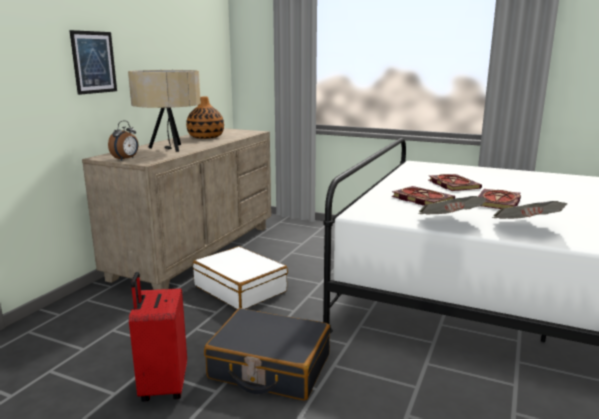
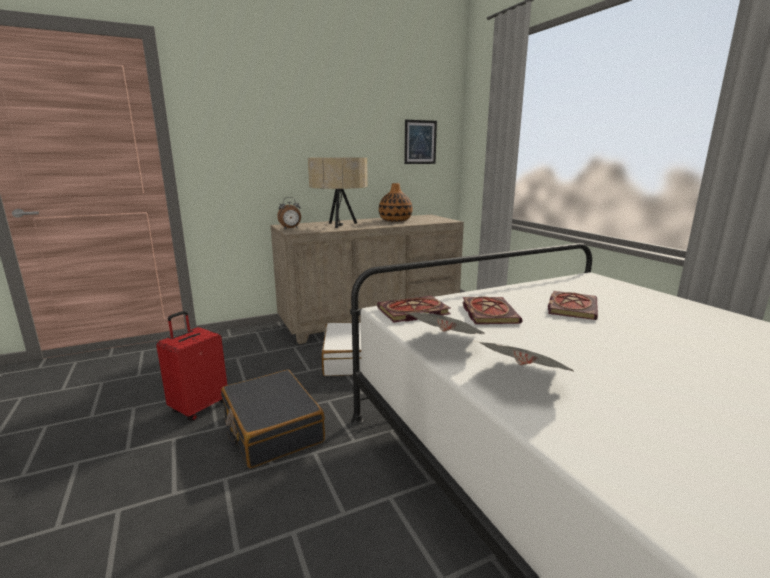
camera: 40 degrees right, 0 degrees up
(94, 62) = (293, 150): picture -> picture (420, 142)
(498, 202) = (575, 341): book -> book (412, 312)

